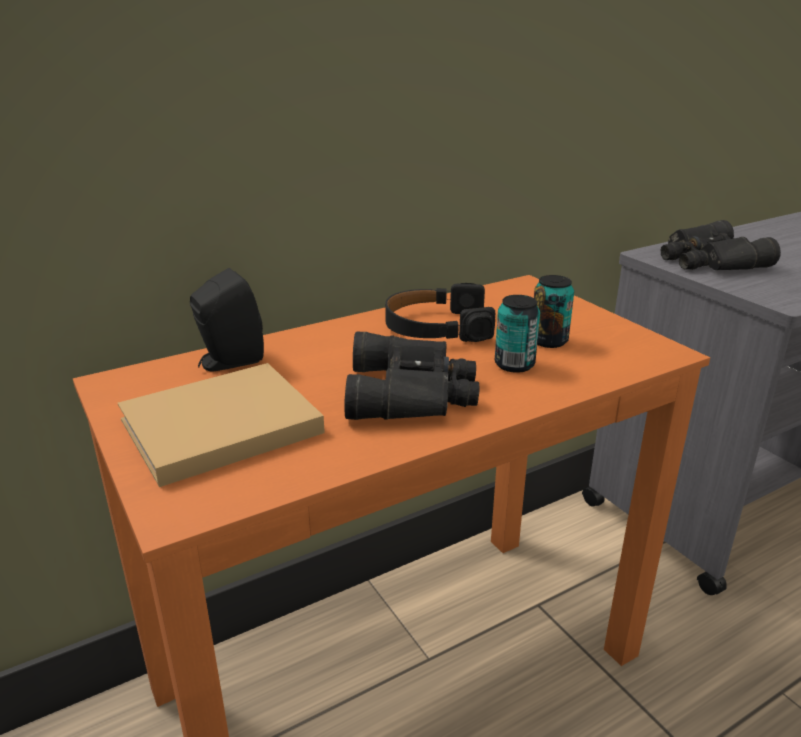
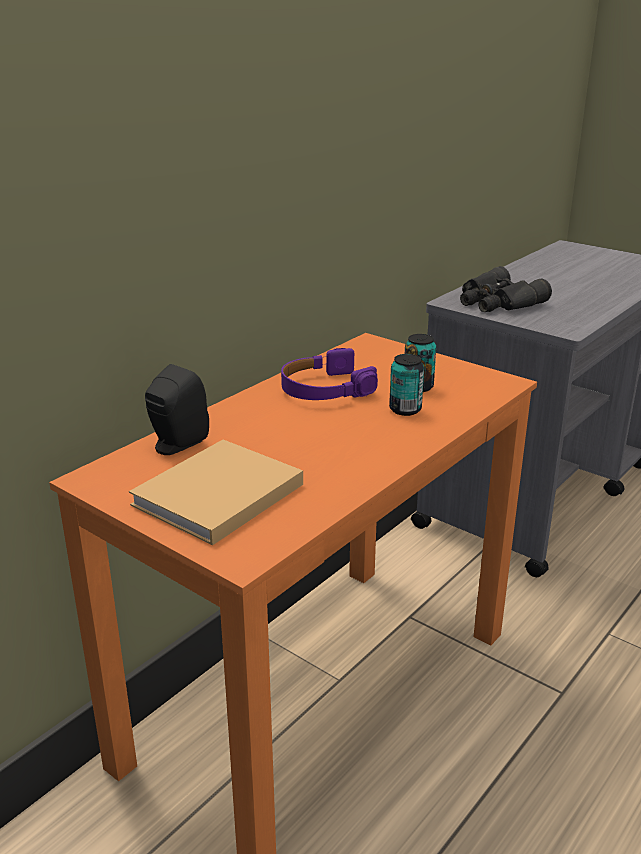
camera: 20 degrees left, 0 degrees up
(413, 393) = (346, 443): black binoculars -> none
(437, 327) = (325, 389): black headphones -> purple headphones

